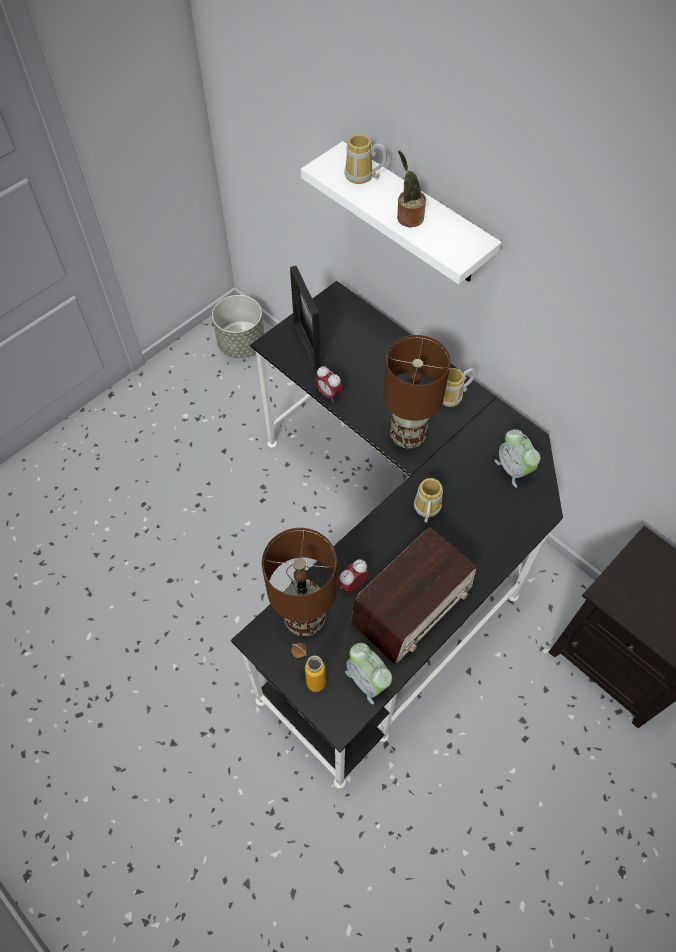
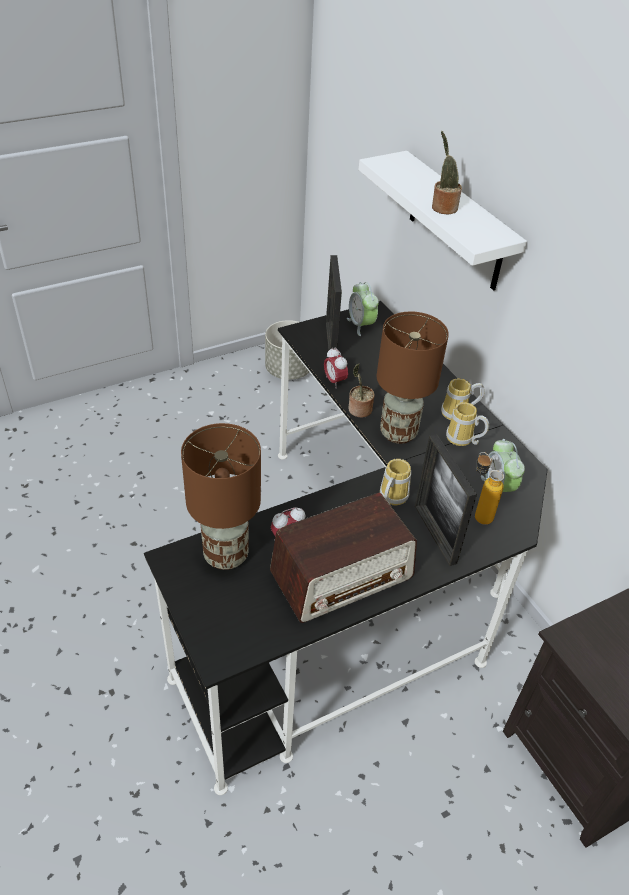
camera: 15 degrees right, 15 degrees down
(309, 678) = (206, 608): bottle -> bottle (478, 513)
(362, 177) = (412, 175): mug -> mug (462, 440)
(363, 421) = (359, 410): none -> potted plant
(367, 680) = (265, 629): alarm clock -> alarm clock (361, 325)
(475, 535) = (435, 534): none -> picture frame

